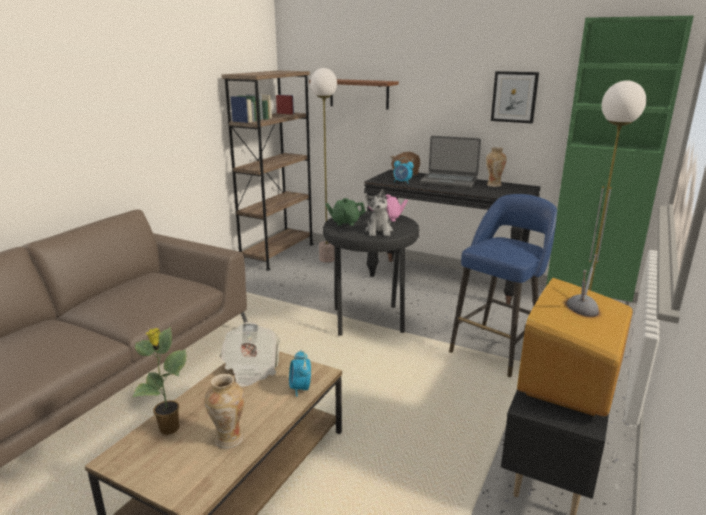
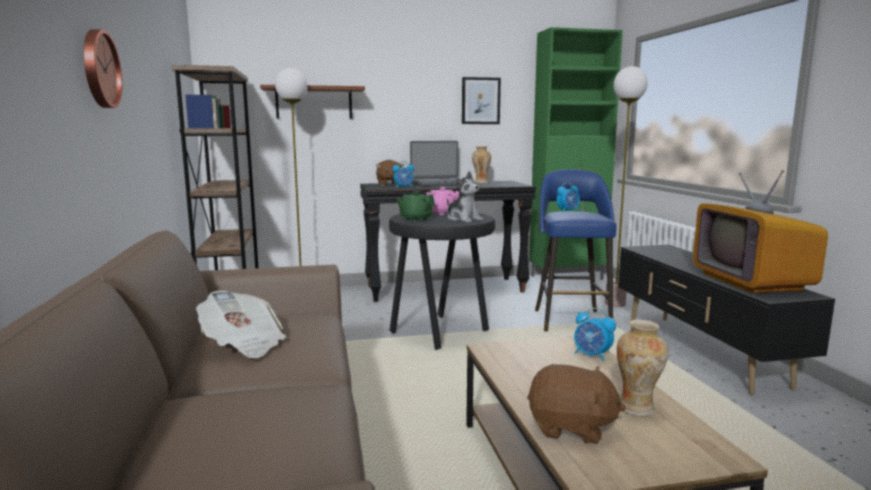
camera: 40 degrees left, 10 degrees down
(102, 105) = (99, 69): none -> wall clock
(169, 429) = (571, 428): potted plant -> brown plush toy
(251, 368) = (517, 359): newspaper -> newspaper (243, 344)
(508, 241) = (568, 211): none -> alarm clock

